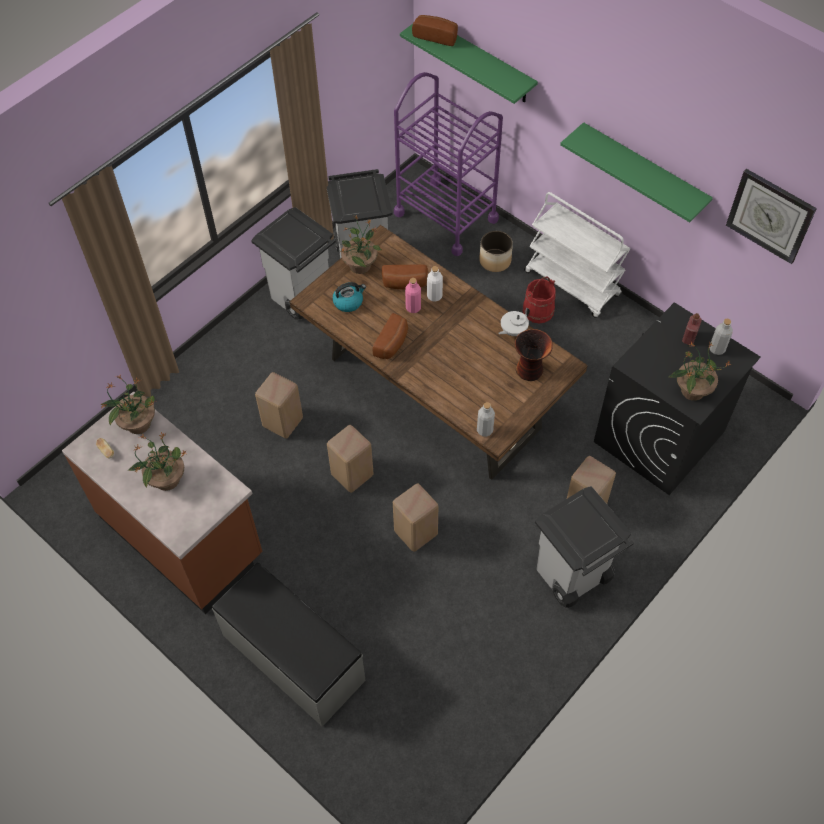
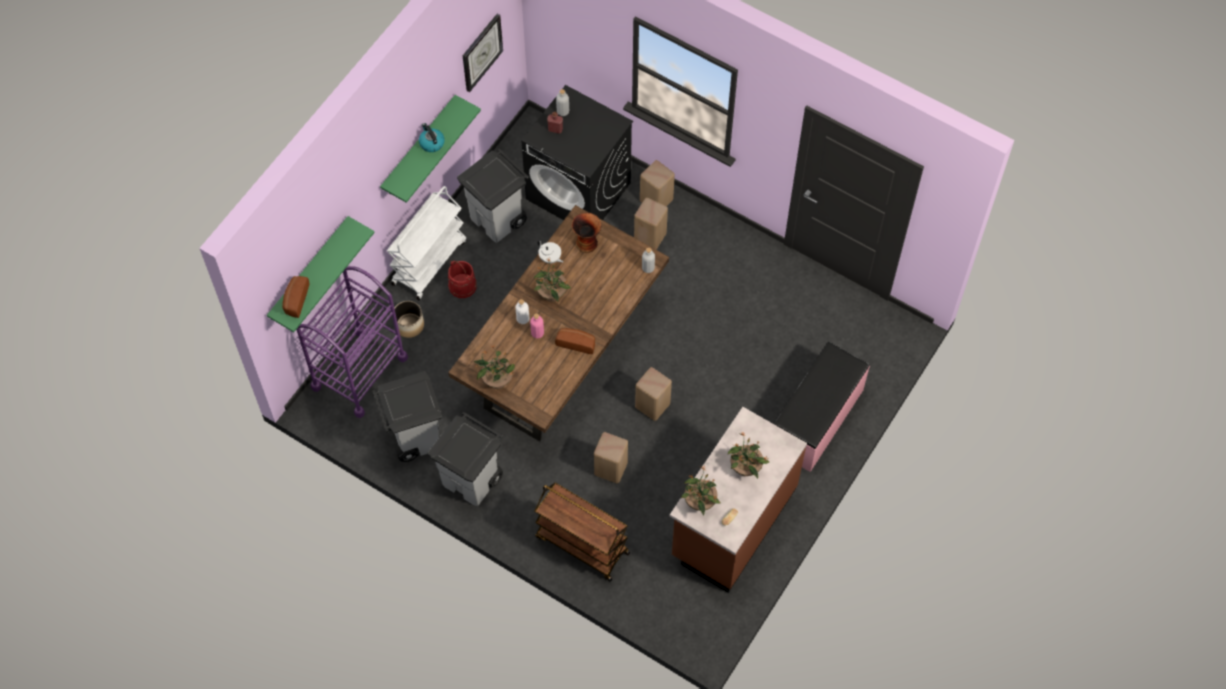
camera: 100 degrees left, 5 degrees up
(200, 383) = (581, 545): none -> brown cart
(292, 658) = (817, 419): grey bench -> pink bench
(348, 302) = (538, 382): kettle -> kettle (431, 143)
(404, 284) = (513, 343): bread -> none
(414, 532) = (696, 352): beige stool -> beige stool (656, 201)
(572, 576) = (711, 242): grey trash can -> grey trash can (498, 219)
(691, 390) = (604, 126): potted plant -> potted plant (552, 294)

